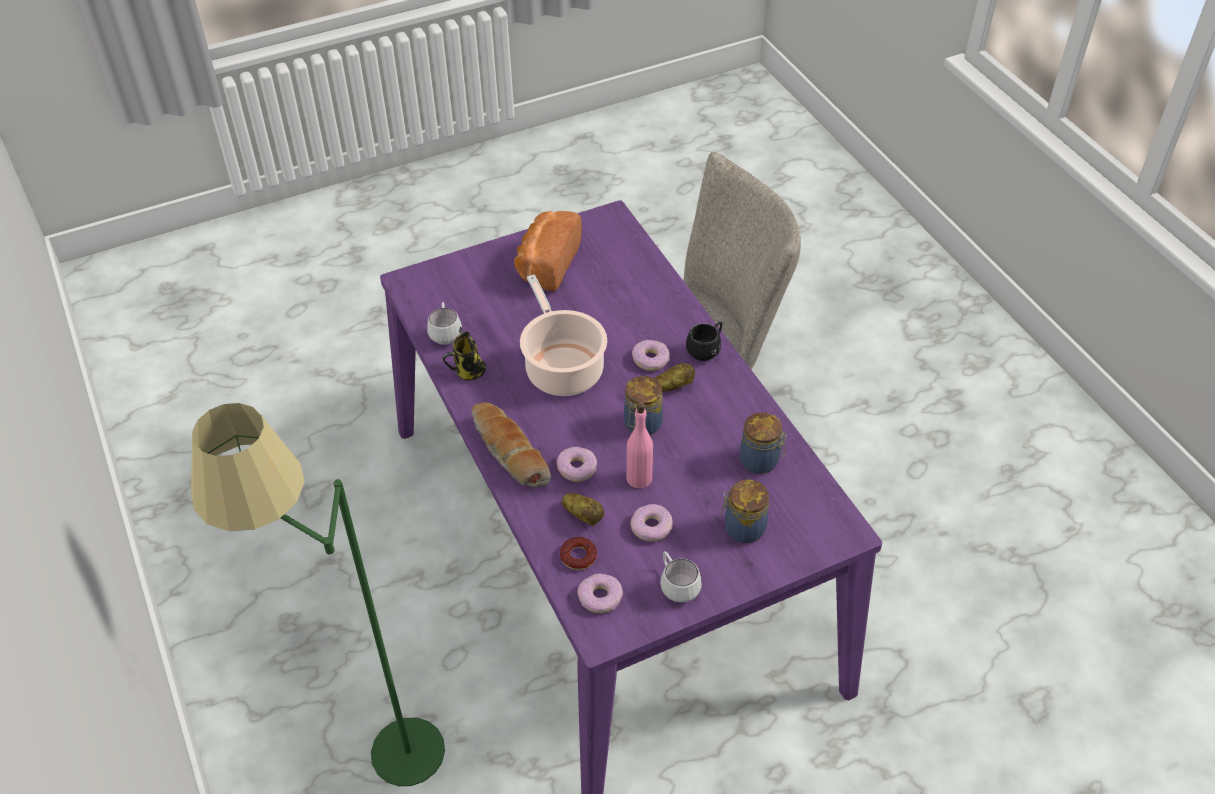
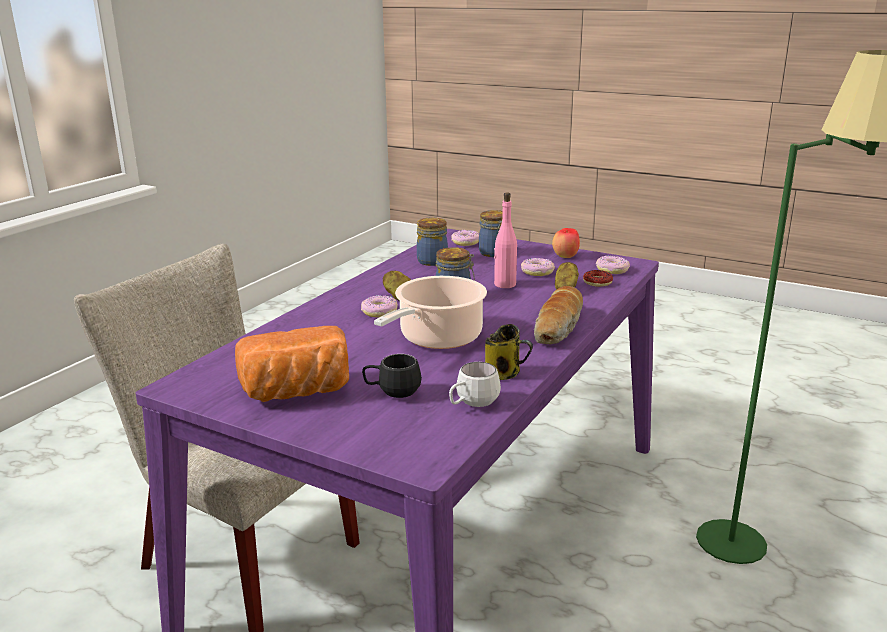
camera: 125 degrees left, 25 degrees down
(577, 468) = (530, 303): donut -> donut (465, 242)
(676, 586) = (565, 257): white mug -> apple
(706, 350) = (341, 298): black mug -> black mug (392, 393)

